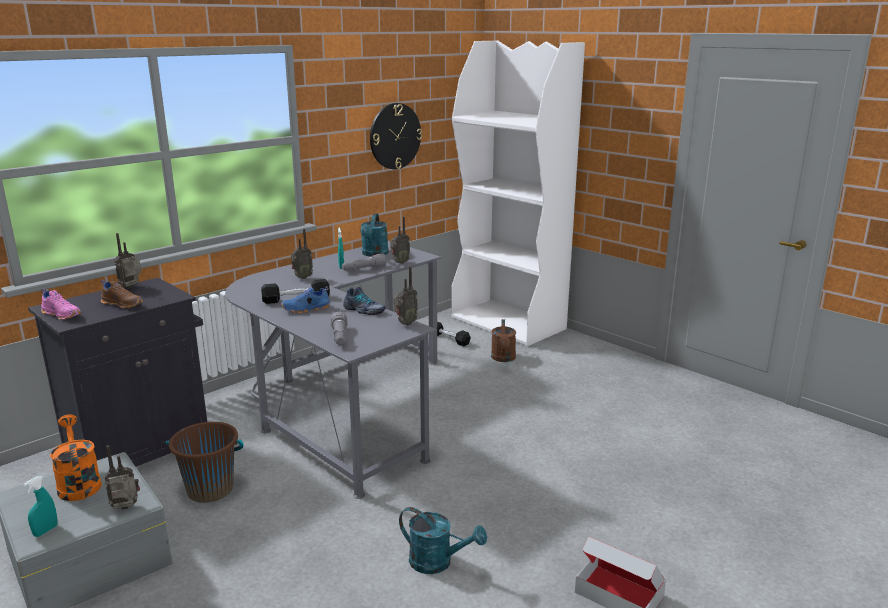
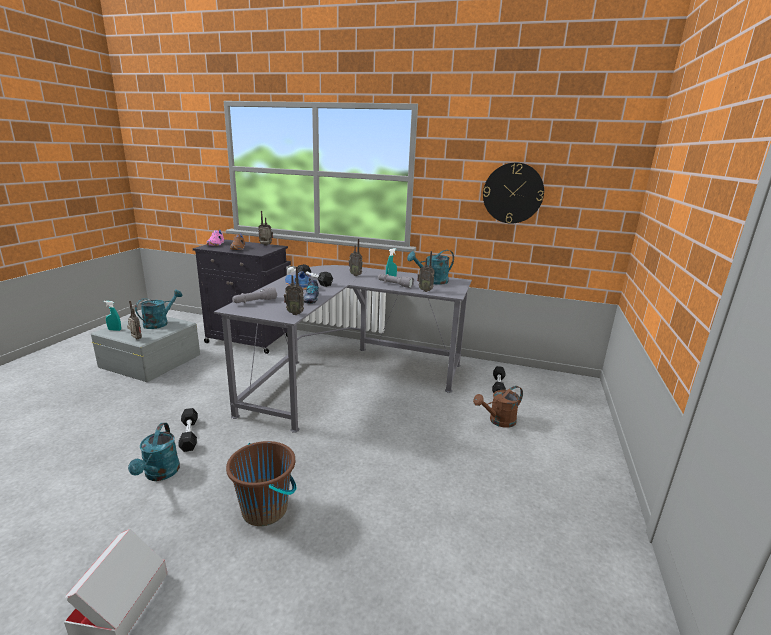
camera: 60 degrees right, 0 degrees up
(78, 483) = (159, 323): orange watering can -> turquoise watering can
(210, 489) = (221, 368): brown bucket -> brown bucket (265, 509)
(371, 534) = (189, 435): none -> black dumbbell
(509, 323) = (573, 405): white bookcase -> none

